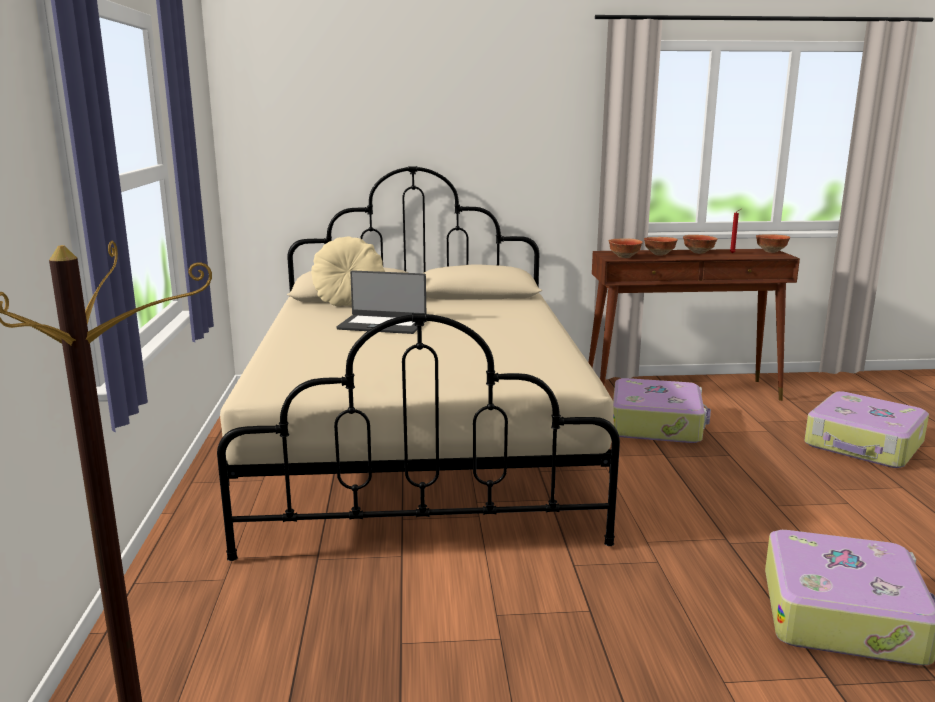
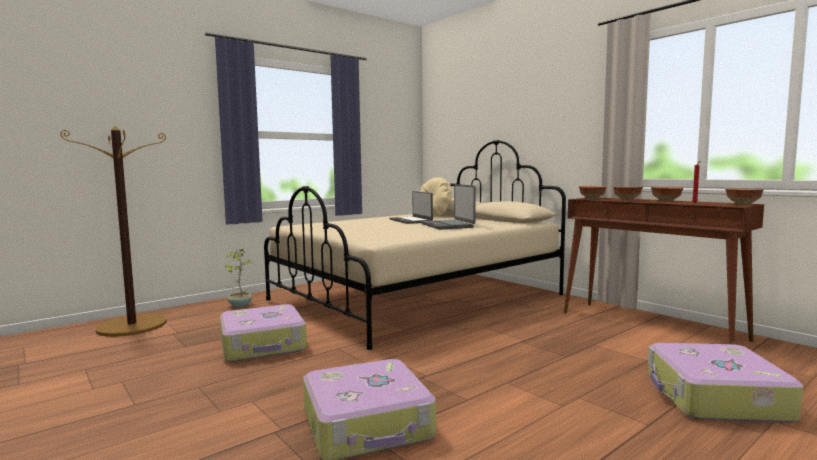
camera: 55 degrees right, 10 degrees down
(204, 596) = (239, 305): none -> potted plant
(482, 325) = (448, 226): none -> laptop
(657, 424) = (570, 330): suitcase -> suitcase (263, 345)

